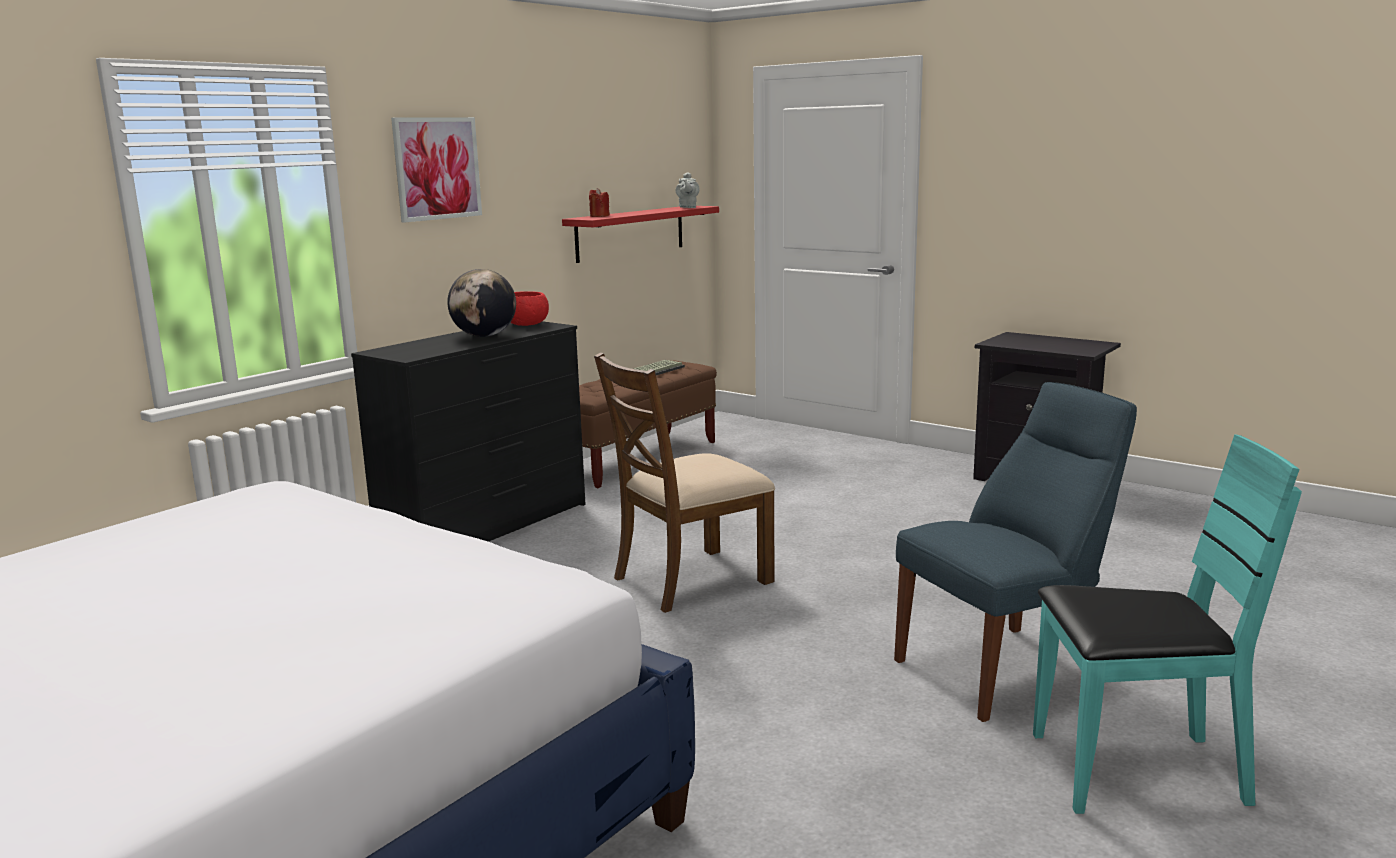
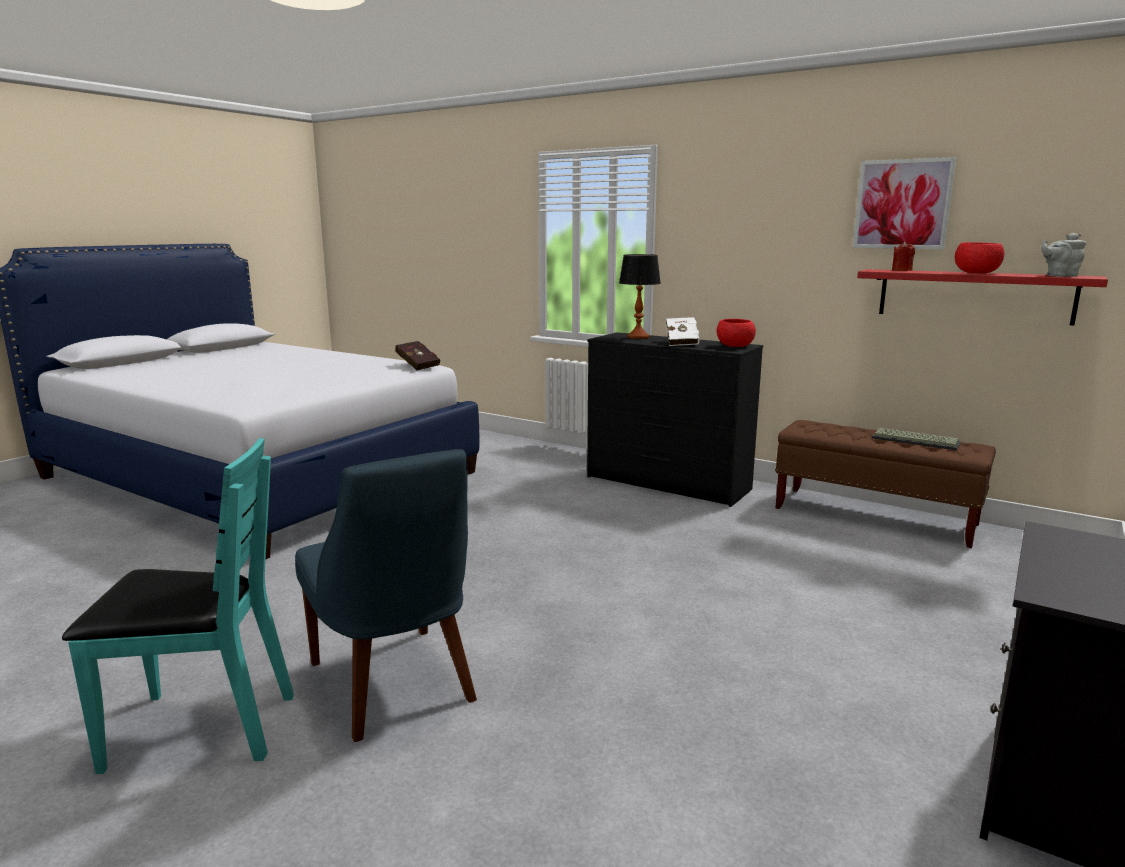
camera: 85 degrees right, 0 degrees up
(271, 493) = (417, 366): none -> red book
(415, 346) = (638, 337): none -> table lamp
(437, 168) = (734, 216): picture -> picture (902, 204)
(484, 336) = (682, 343): globe -> white book
(646, 211) = (976, 273): none -> red bowl
(690, 579) = (582, 551): brown chair -> none
(1135, 771) = (201, 729): turquoise chair -> turquoise chair turned 90 degrees counterclockwise

